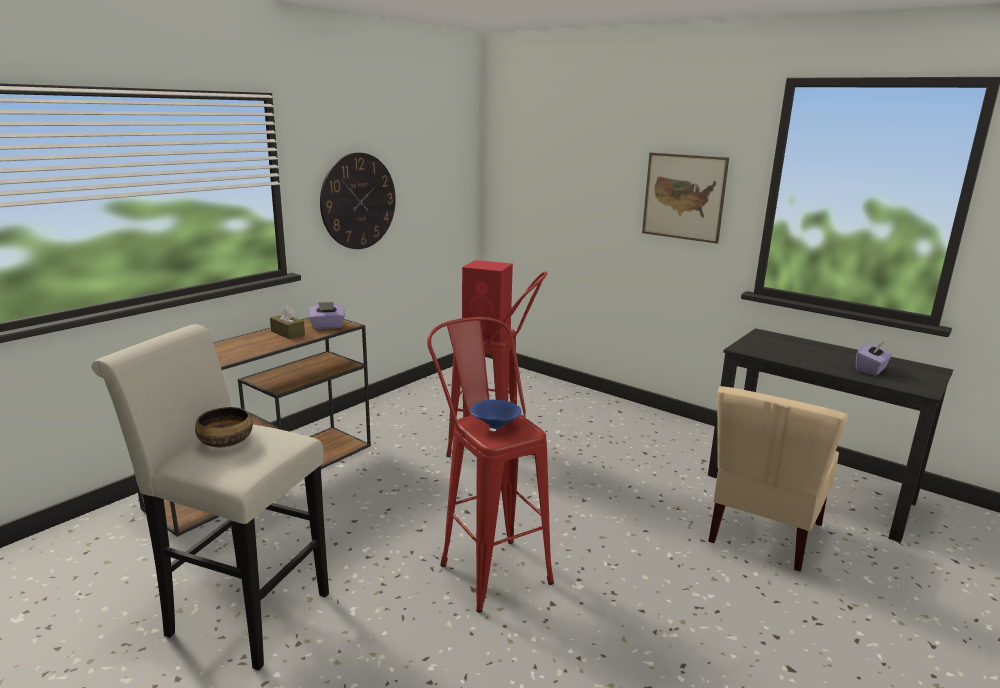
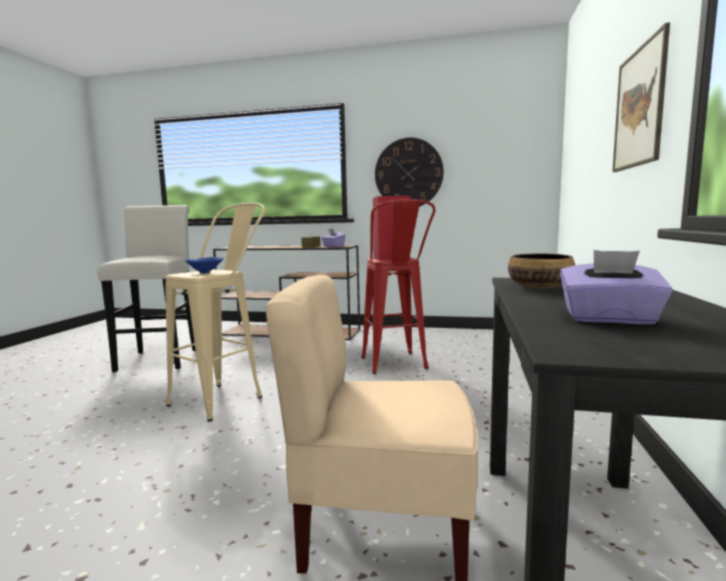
camera: 65 degrees right, 10 degrees down
(226, 441) = (149, 255): bowl -> bowl (540, 287)
(487, 564) = (226, 397): red stool -> beige stool

